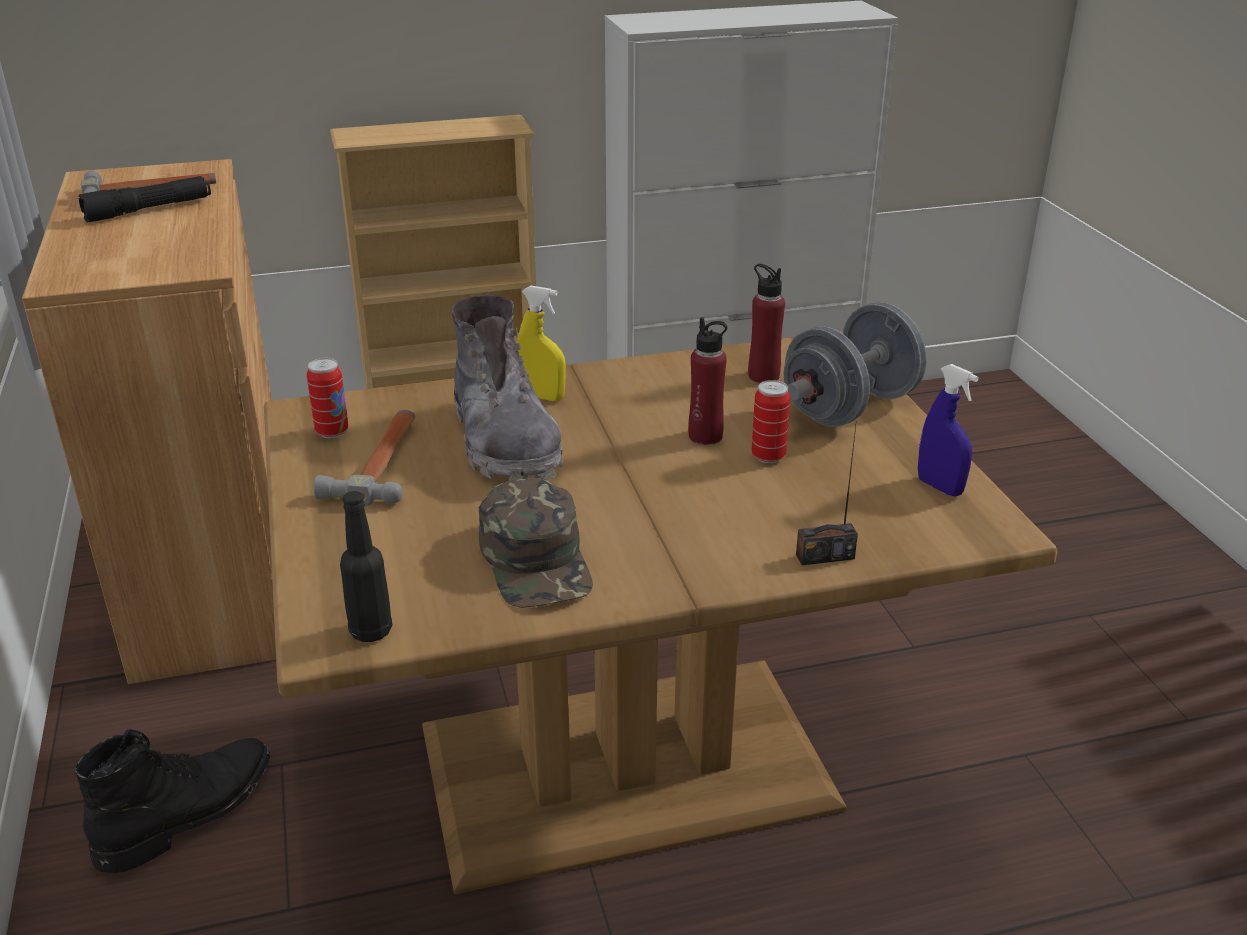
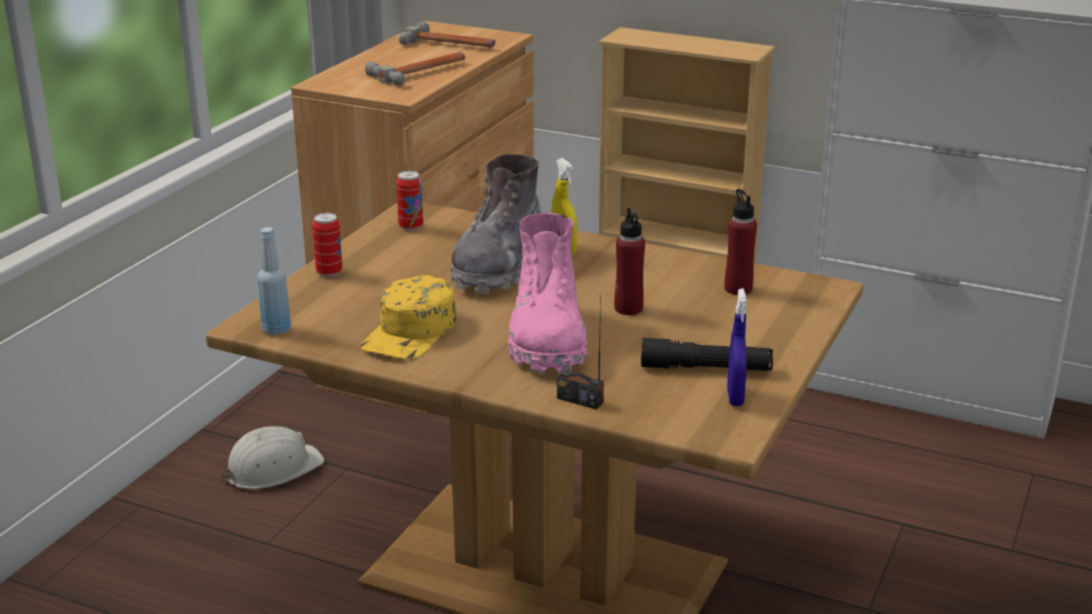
camera: 40 degrees right, 5 degrees down
(149, 210) = (431, 55): black flashlight -> black flashlight (706, 368)
(188, 812) = (272, 469): black boot -> white hard hat
(371, 631) = (276, 329): black bottle -> blue bottle
(382, 463) = (411, 252): hammer -> hammer (421, 72)
(537, 560) = (411, 332): green cap -> yellow cap
(687, 504) = (547, 340): none -> pink boot
(768, 456) = (648, 335): can -> can (329, 272)
(850, 407) = (765, 329): grey dumbbell -> none

